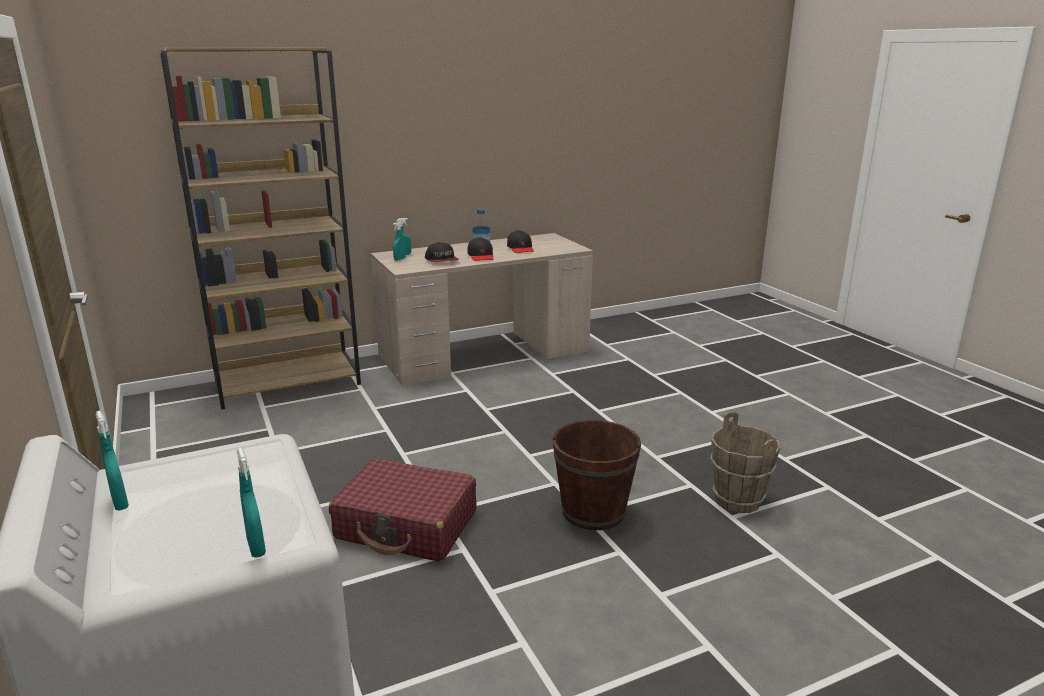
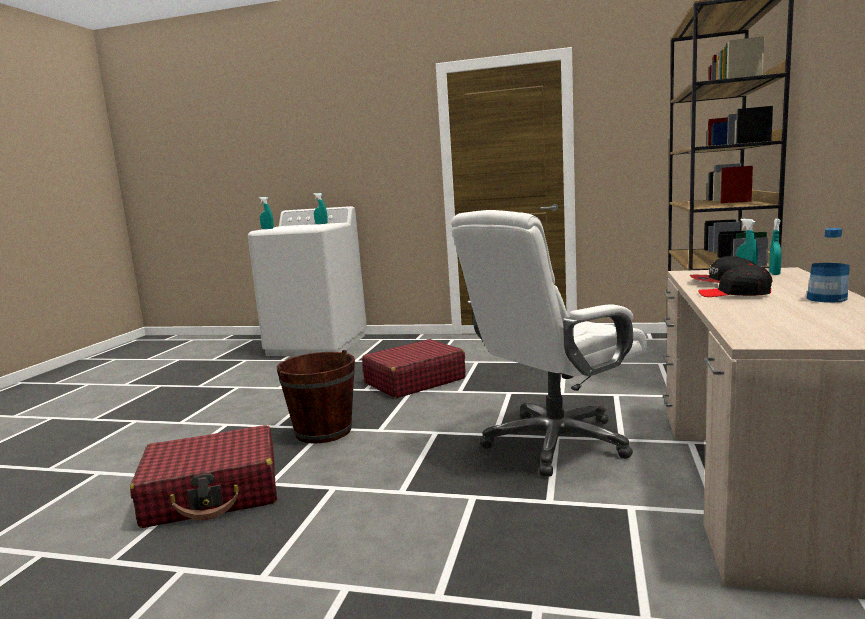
camera: 130 degrees right, 10 degrees down
(496, 407) = (555, 443): none -> white office chair
(520, 248) = (781, 312): black cap -> none
(737, 500) = (213, 493): brown bucket -> red suitcase

